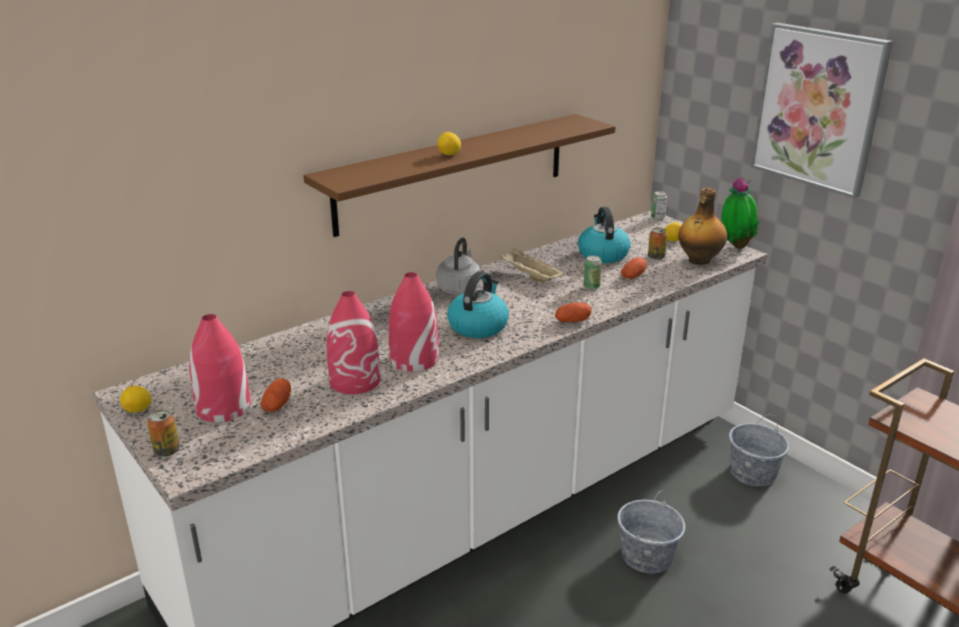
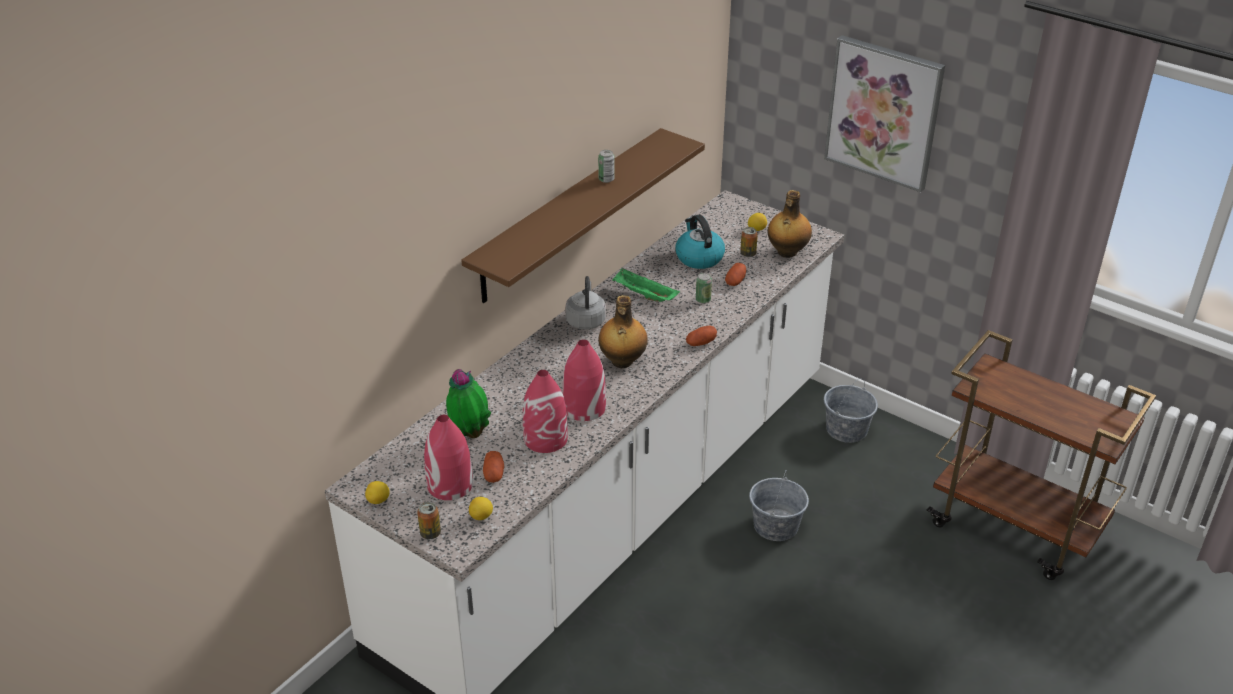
camera: 15 degrees left, 10 degrees up
(449, 155) = (576, 211): lemon -> lemon (481, 516)
(478, 326) = (622, 362): kettle -> bottle
(530, 276) = (643, 295): beige tray -> green tray
(657, 218) = (734, 200): can -> can (606, 179)
(735, 246) = (814, 229): potted plant -> potted plant (470, 434)

